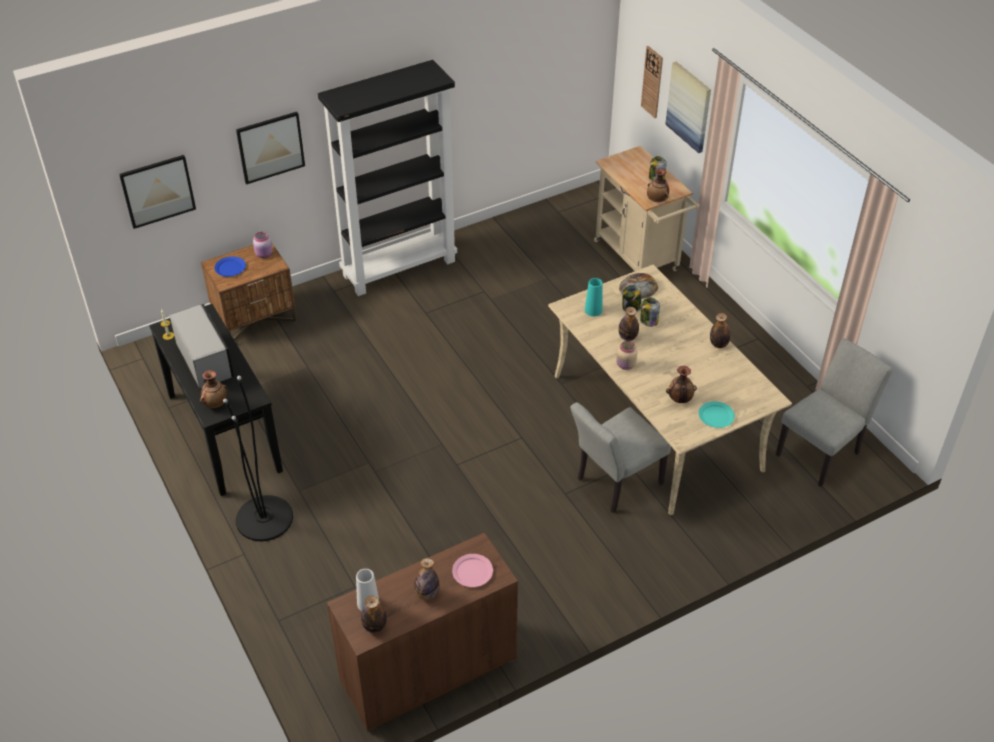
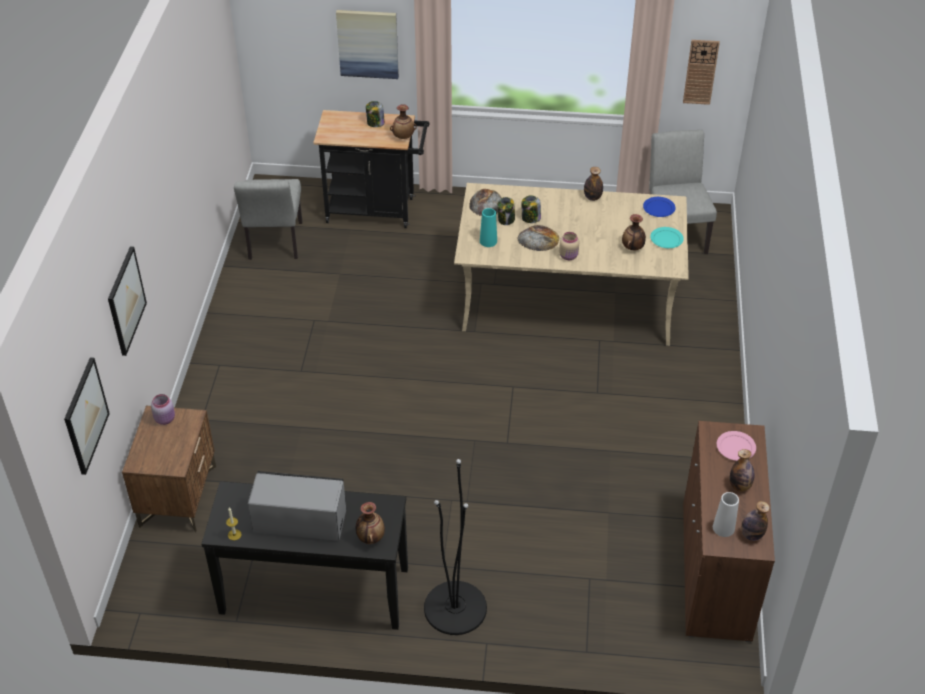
camera: 55 degrees left, 0 degrees up
(230, 268) = (157, 453): blue plate -> blue plate (659, 208)
(399, 267) = (221, 358): black bookcase -> none
(614, 484) = (611, 359): grey chair -> grey chair (274, 244)
(627, 337) = (538, 239): bottle -> bread
(639, 259) = (376, 210): beige cart -> black cart
(652, 82) = (304, 46): wall clock -> wall clock (700, 72)

